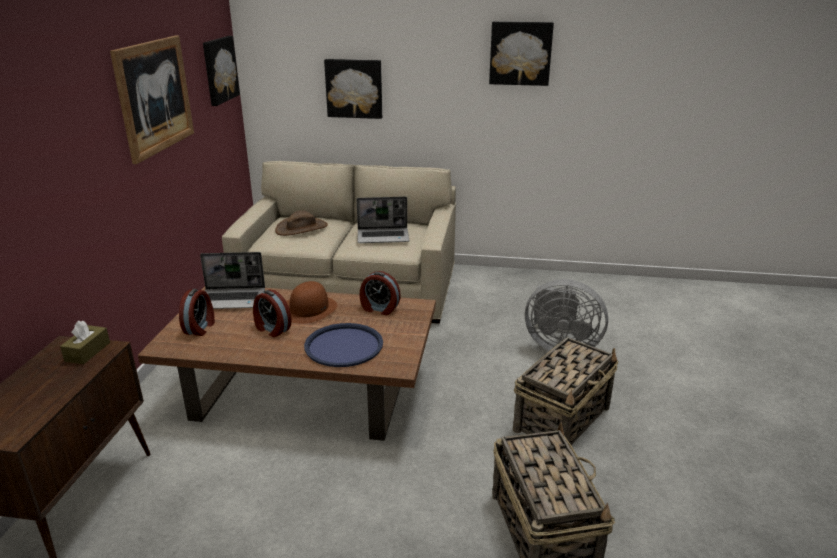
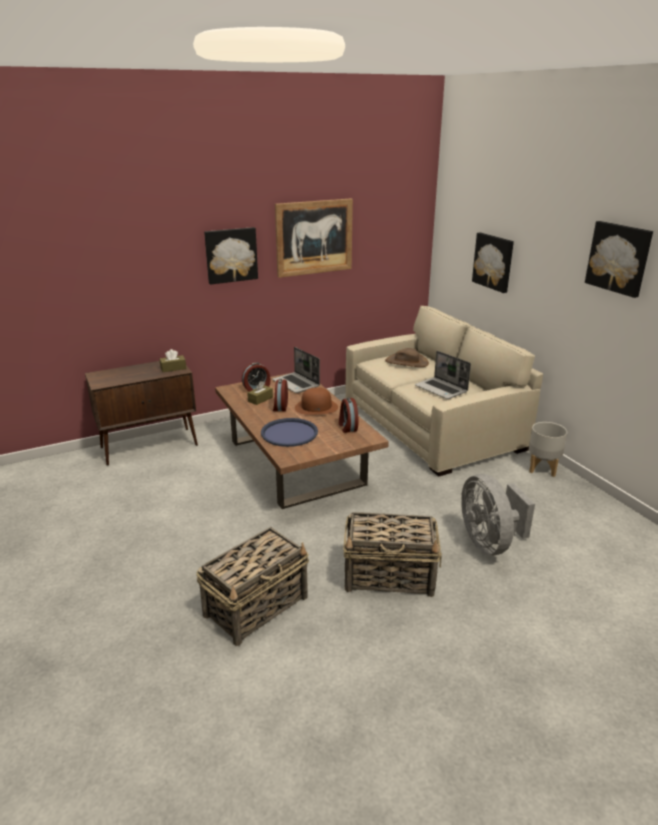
camera: 55 degrees right, 0 degrees up
(219, 70) = (403, 227): picture -> picture (231, 255)
(231, 335) = (260, 399): none -> brown tissue box
(485, 275) = (542, 468): none -> grey planter

